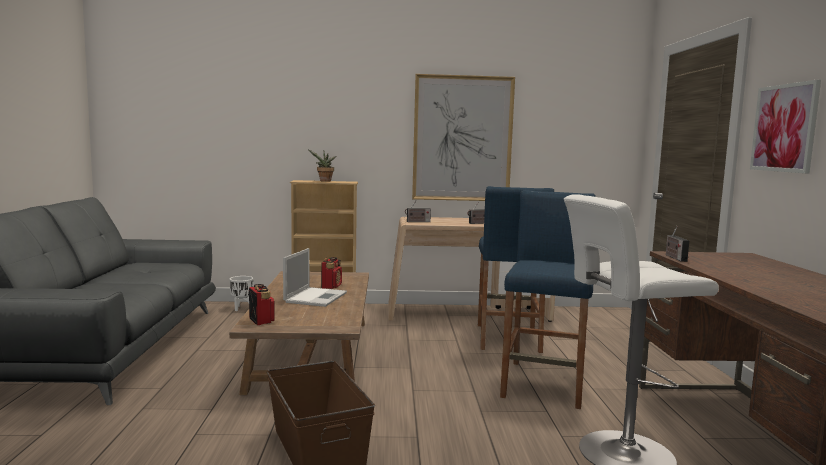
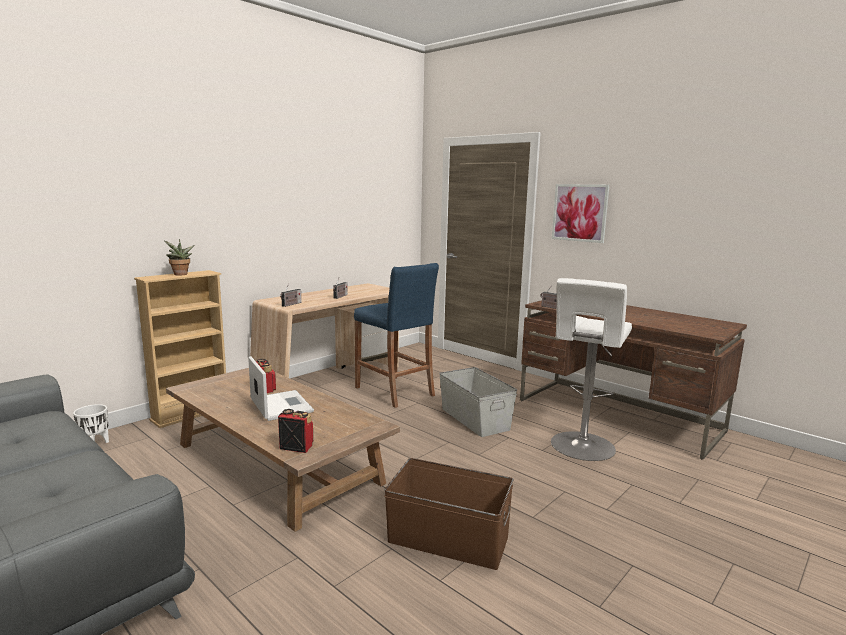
camera: 45 degrees left, 5 degrees up
(462, 138) = (300, 216): picture -> none
(544, 384) = (475, 419): blue stool -> grey storage box

